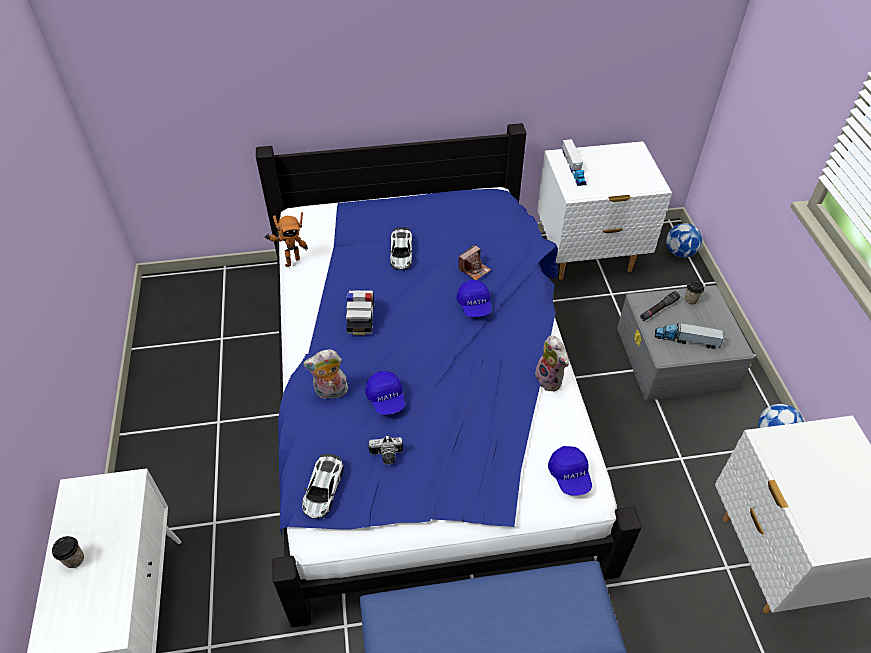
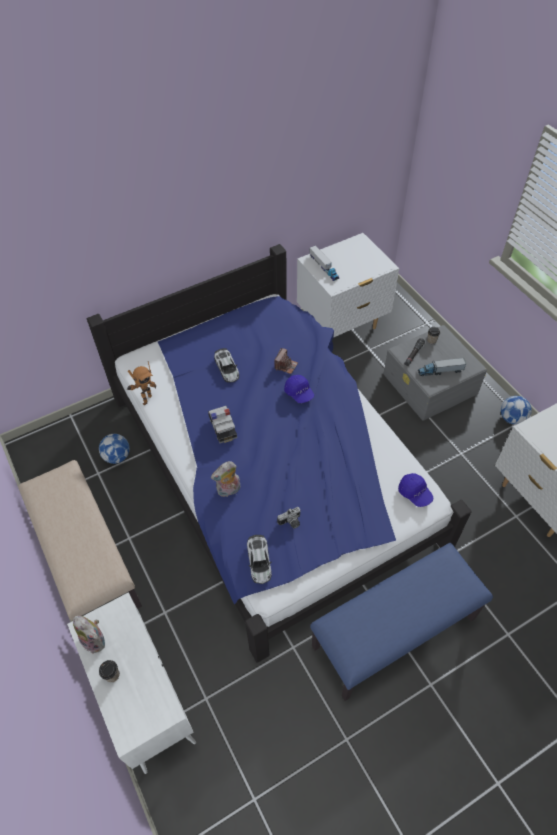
camera: 20 degrees left, 5 degrees up
(161, 428) = (87, 558): none -> beige bench
(386, 399) = (271, 482): blue cap -> none
(550, 380) = (373, 431): plush toy -> plush toy (96, 640)
(679, 252) = (402, 304): football -> football (117, 456)

